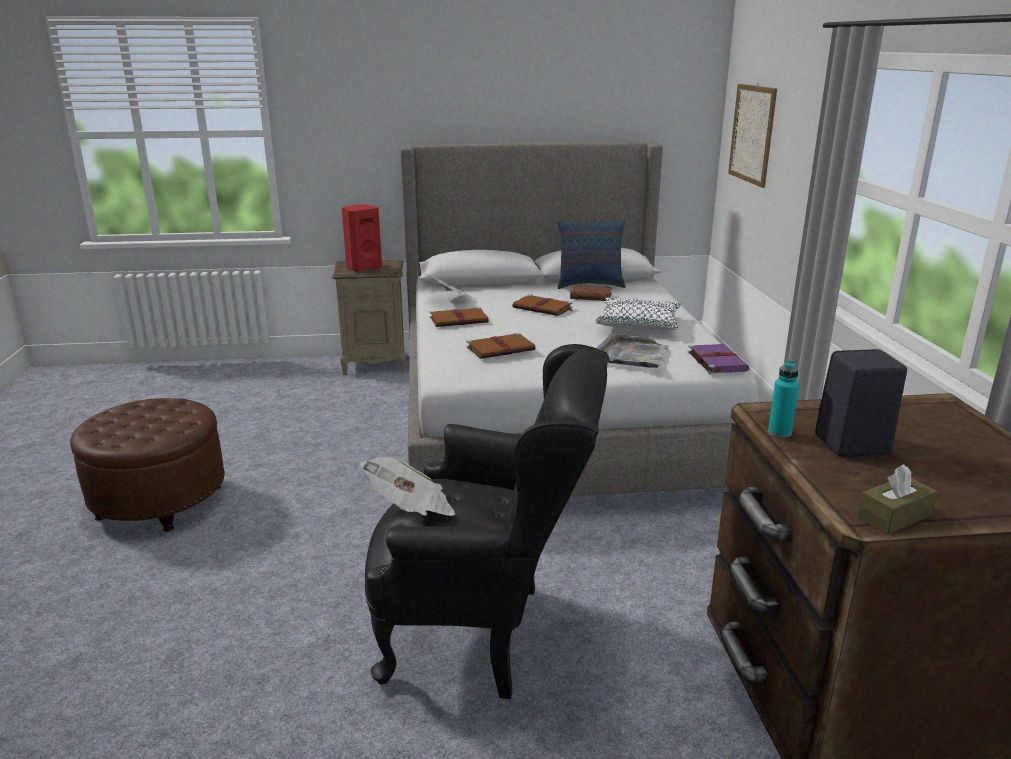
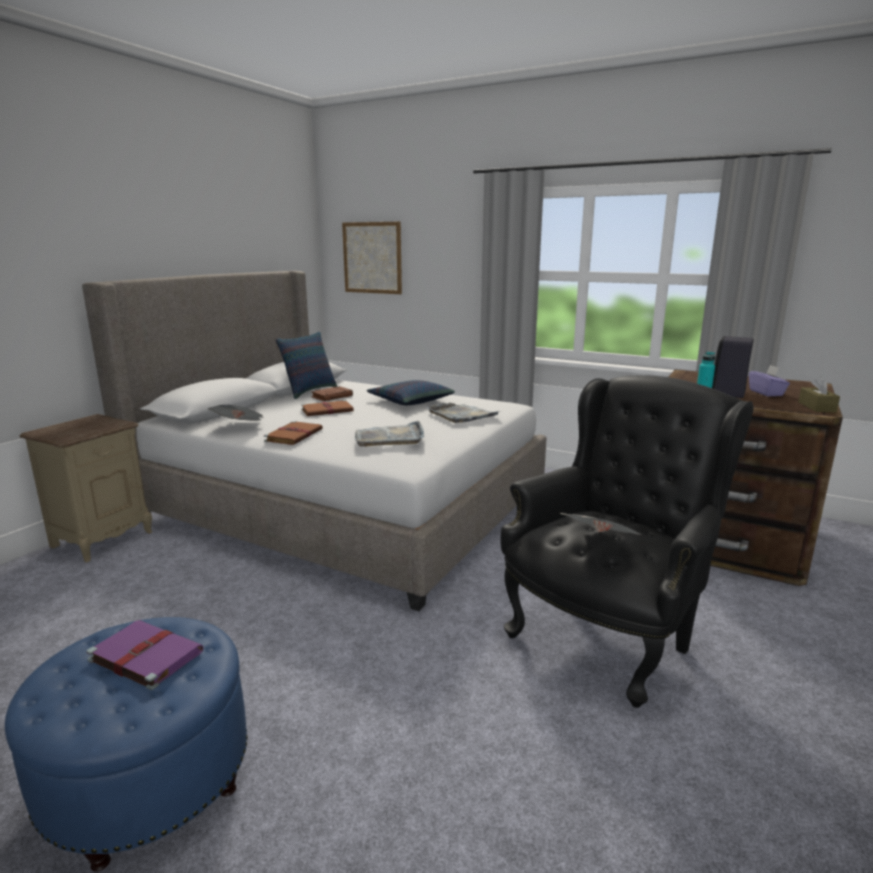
camera: 55 degrees left, 5 degrees down
(159, 502) = (149, 783): brown ottoman -> blue ottoman
(363, 267) = (78, 429): red speaker -> none
(501, 349) = (389, 437): brown book -> grey tray
(638, 324) = (410, 401): white pillow -> blue pillow
(716, 361) = (501, 404): purple book -> purple book (144, 655)
(918, 471) = (766, 393): none -> purple tissue box

